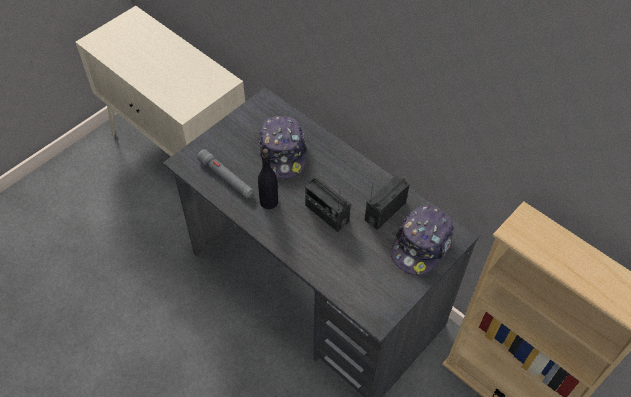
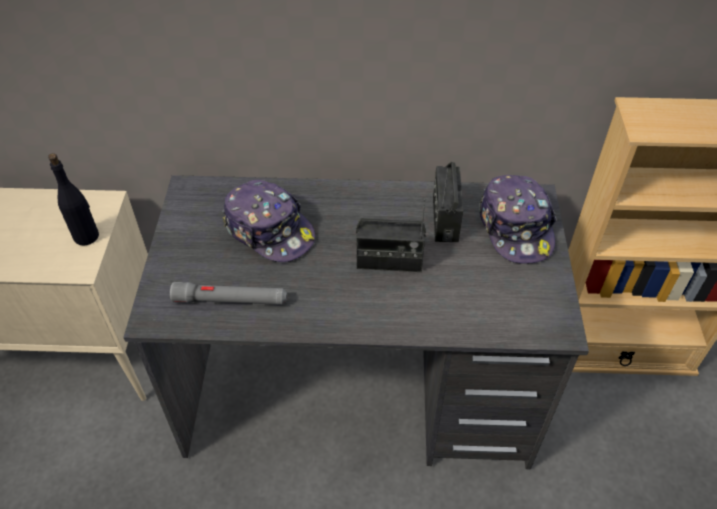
camera: 40 degrees left, 5 degrees down
(269, 202) = (311, 292): black bottle -> black bottle (87, 236)

